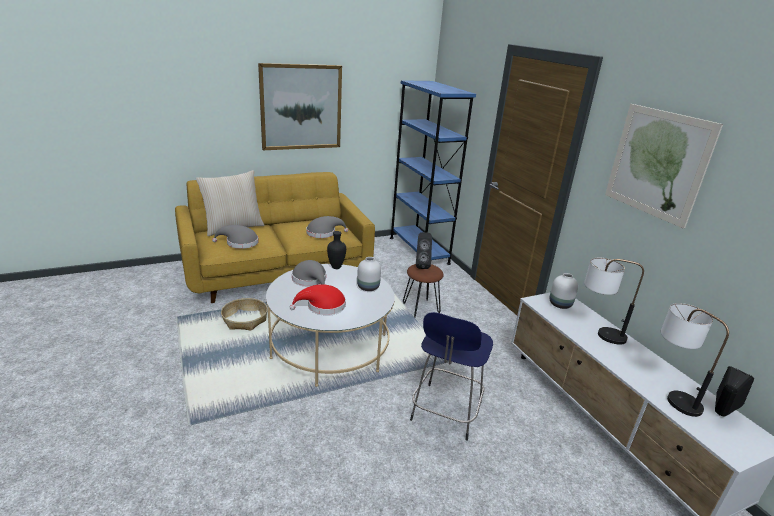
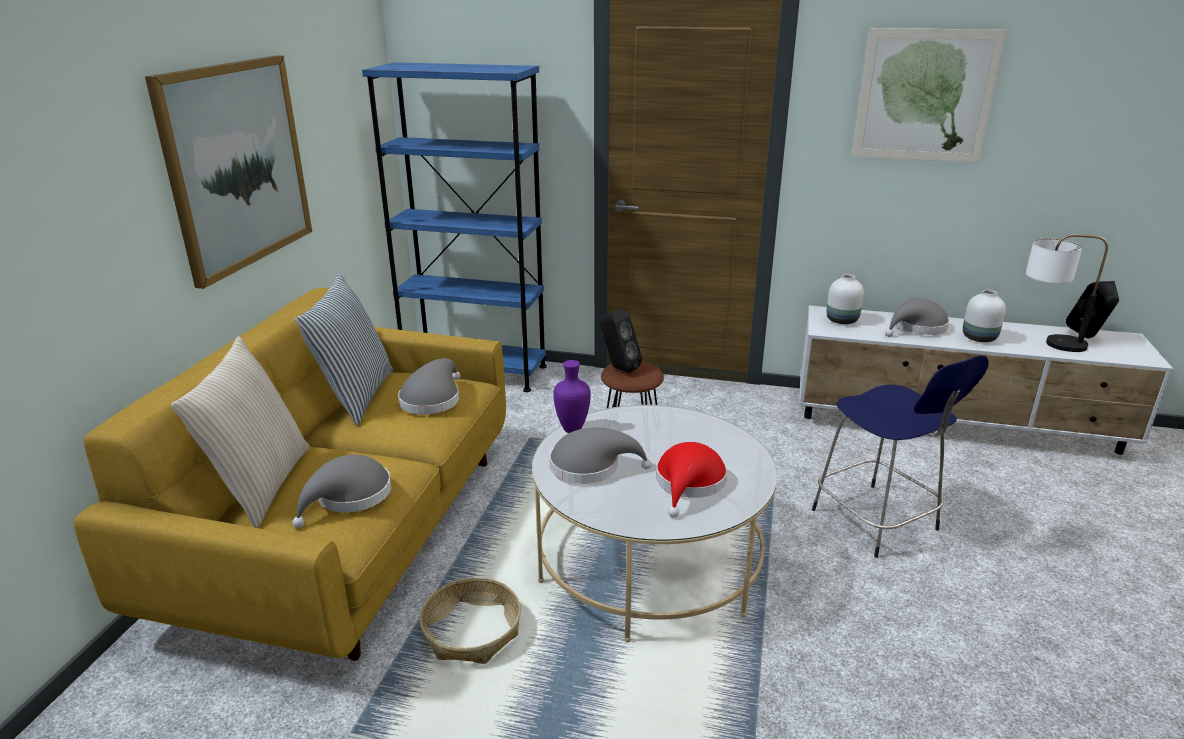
camera: 50 degrees left, 0 degrees up
(308, 220) = (355, 396): none -> pillow
(336, 267) = (573, 430): black vase -> purple vase
(367, 287) = (666, 426): white vase -> white vase (978, 338)
(597, 333) = (916, 327): table lamp -> grey hat

